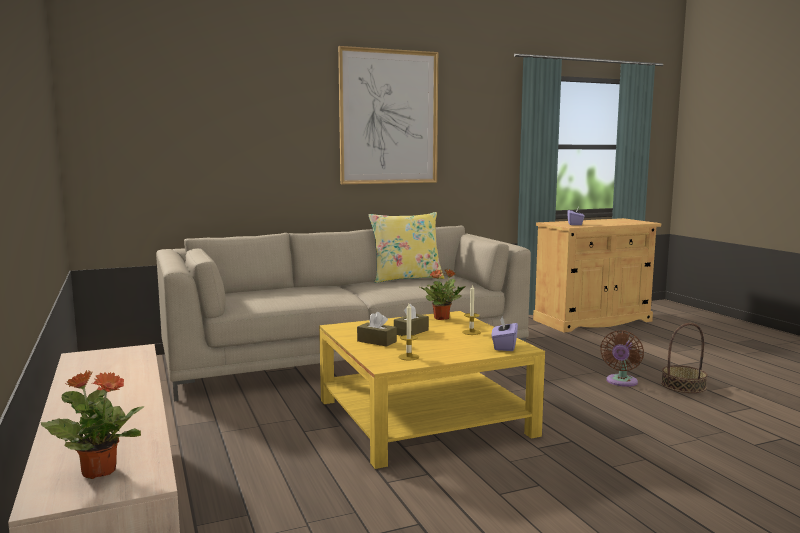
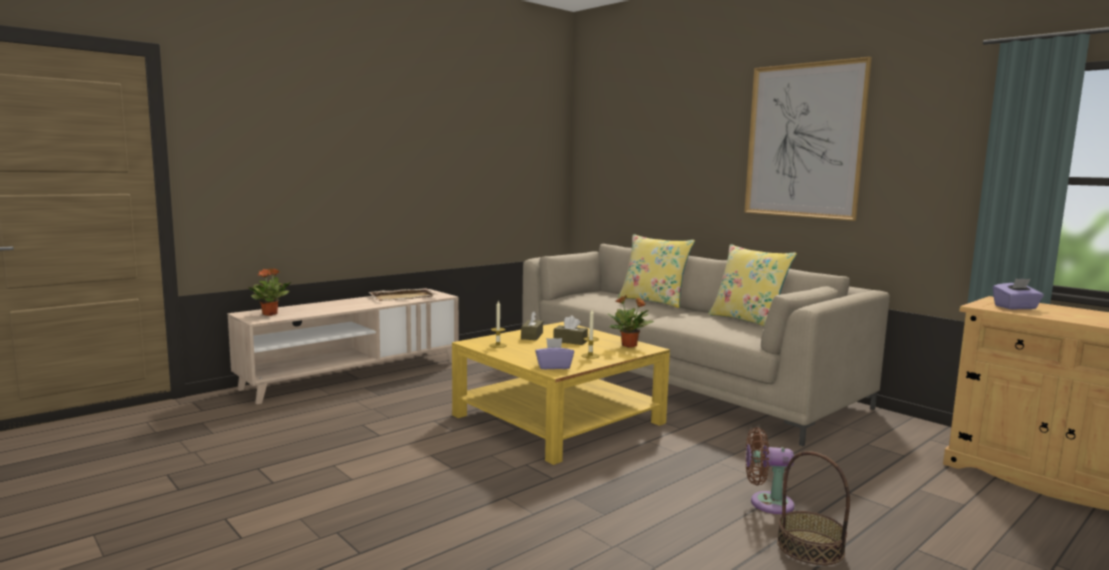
camera: 70 degrees right, 0 degrees up
(104, 370) = (403, 297): none -> beige tray
(299, 287) = (653, 301): none -> yellow pillow

